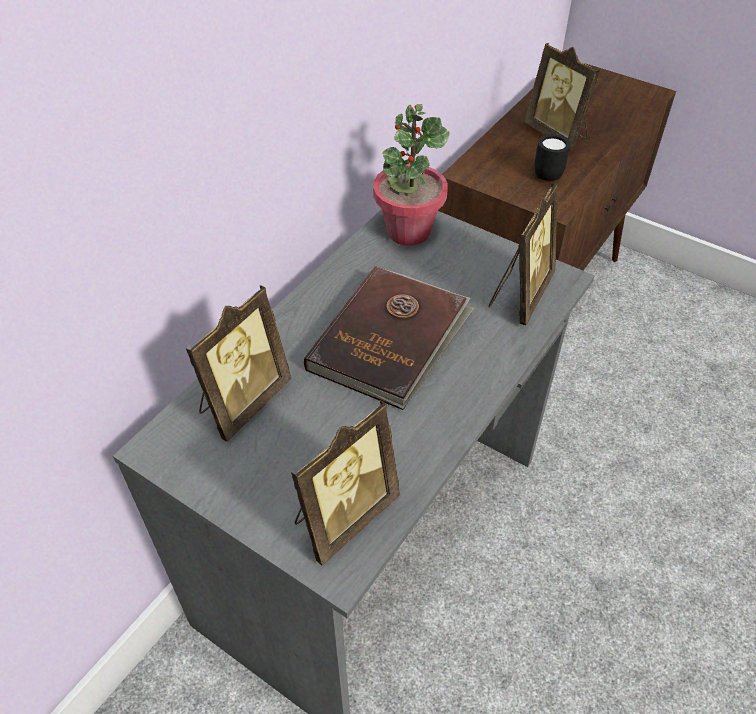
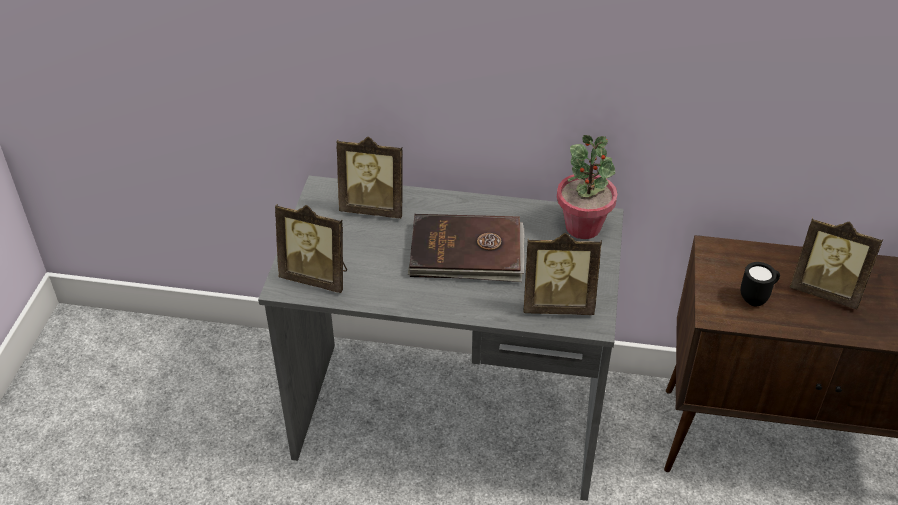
camera: 65 degrees right, 5 degrees down
(557, 134) = (825, 291): picture frame -> picture frame turned 90 degrees counterclockwise

